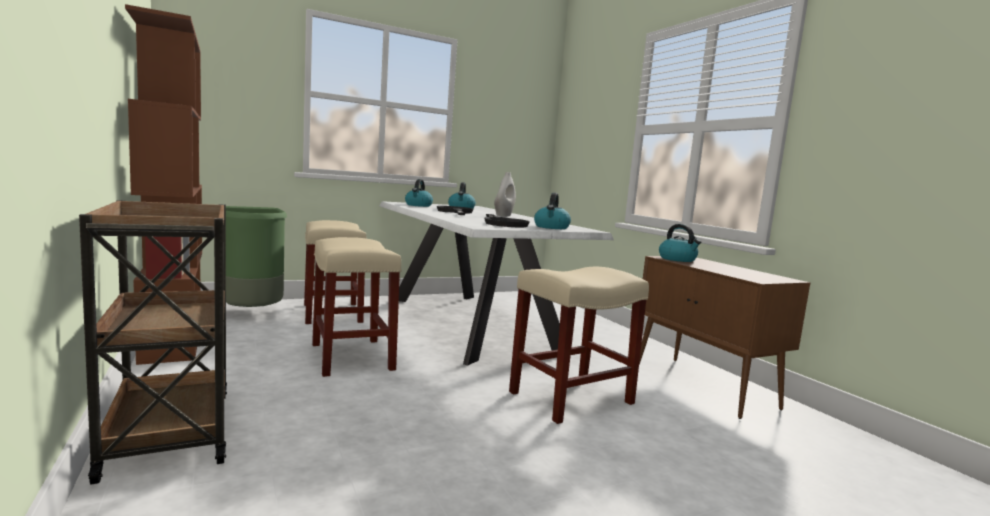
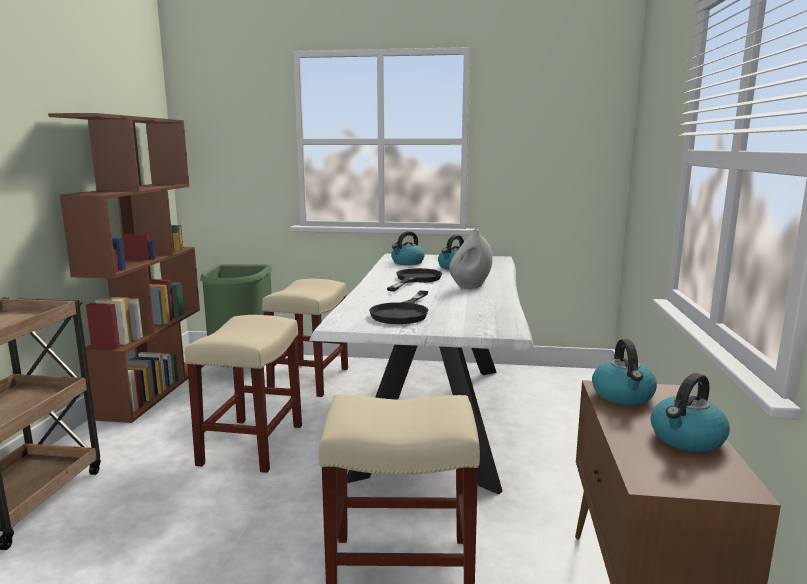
camera: 35 degrees right, 5 degrees up
(551, 227) = (455, 323): kettle -> kettle (686, 439)

